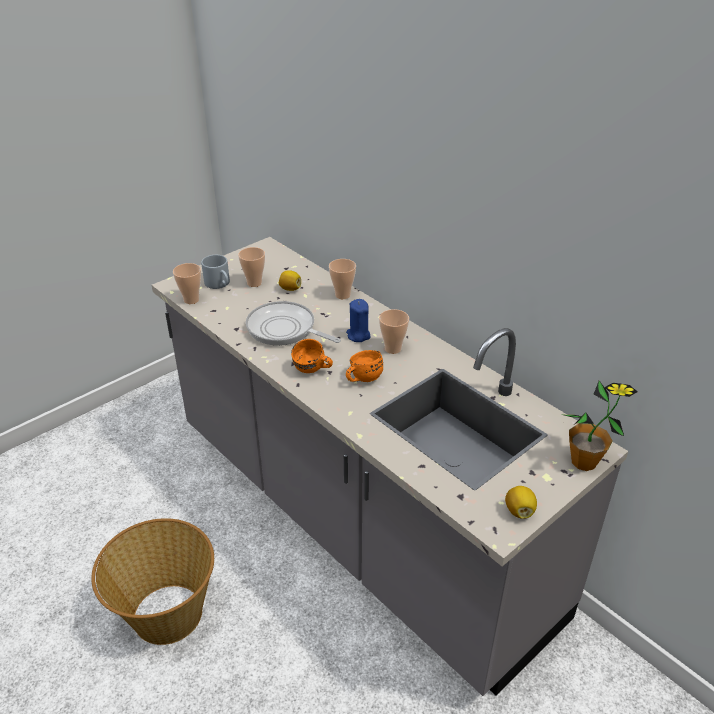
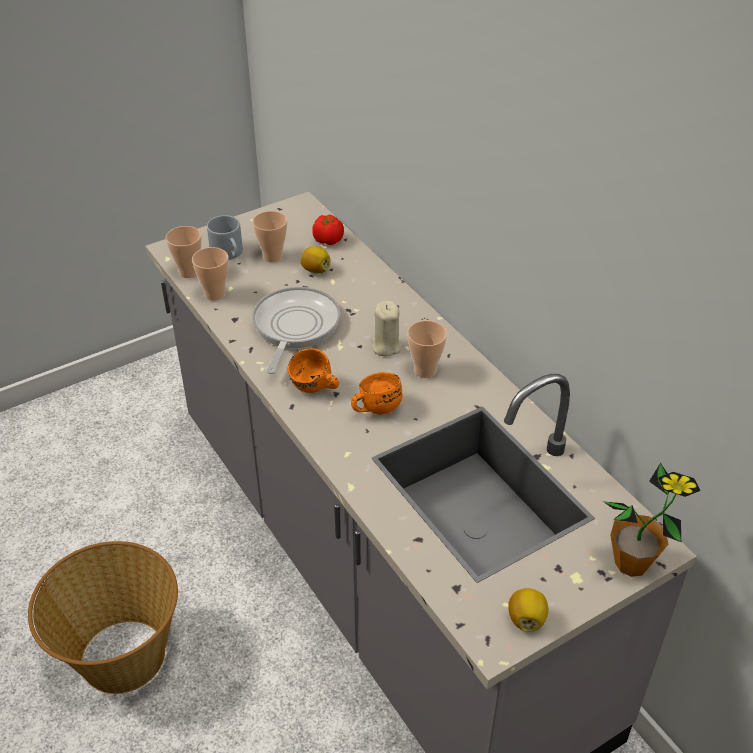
camera: 10 degrees right, 5 degrees up
(284, 329) = (294, 327): frying pan -> frying pan turned 60 degrees clockwise
(294, 268) = (328, 241): none -> tomato
(342, 295) = (380, 286): cup -> cup (215, 294)
(358, 335) = (385, 346): blue candle -> beige candle

